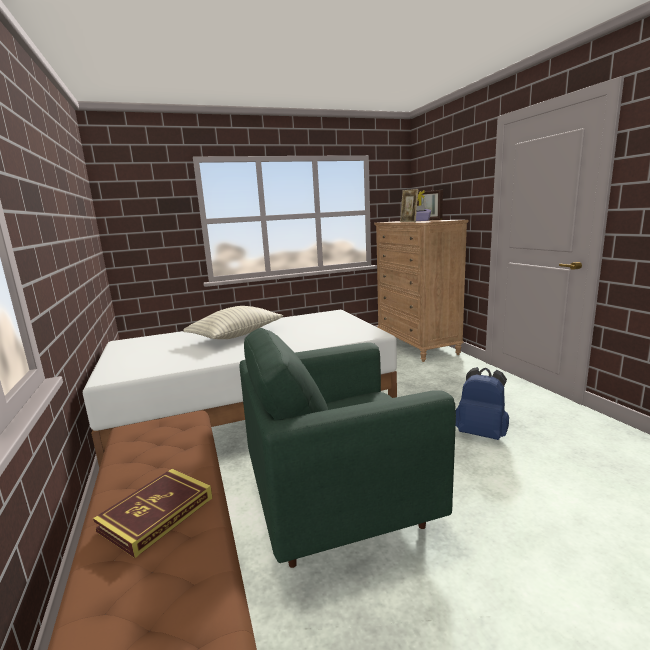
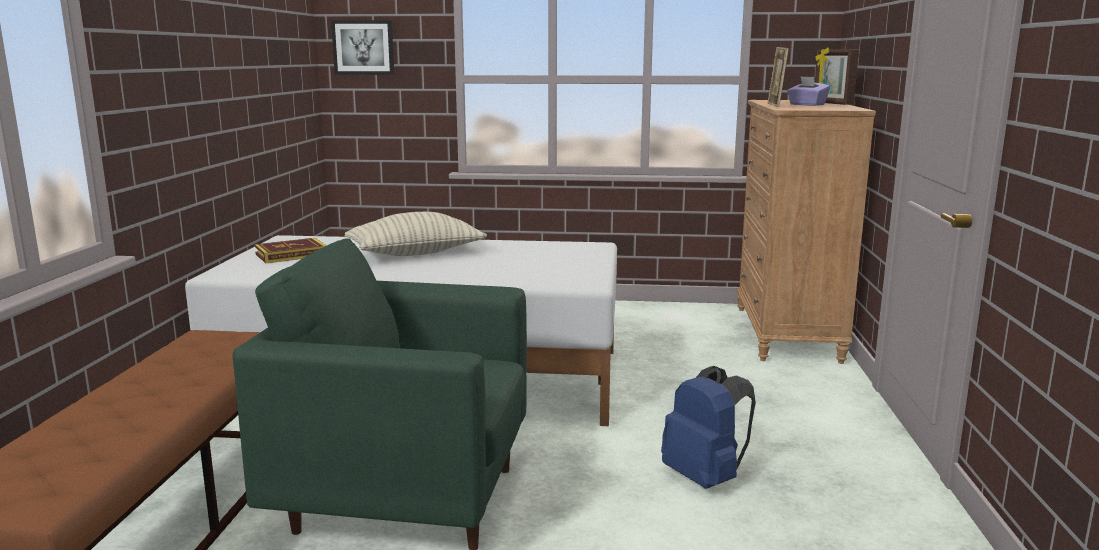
camera: 25 degrees right, 0 degrees up
(131, 203) = (363, 47): none -> picture
(157, 514) = (132, 406): book -> book (291, 255)

